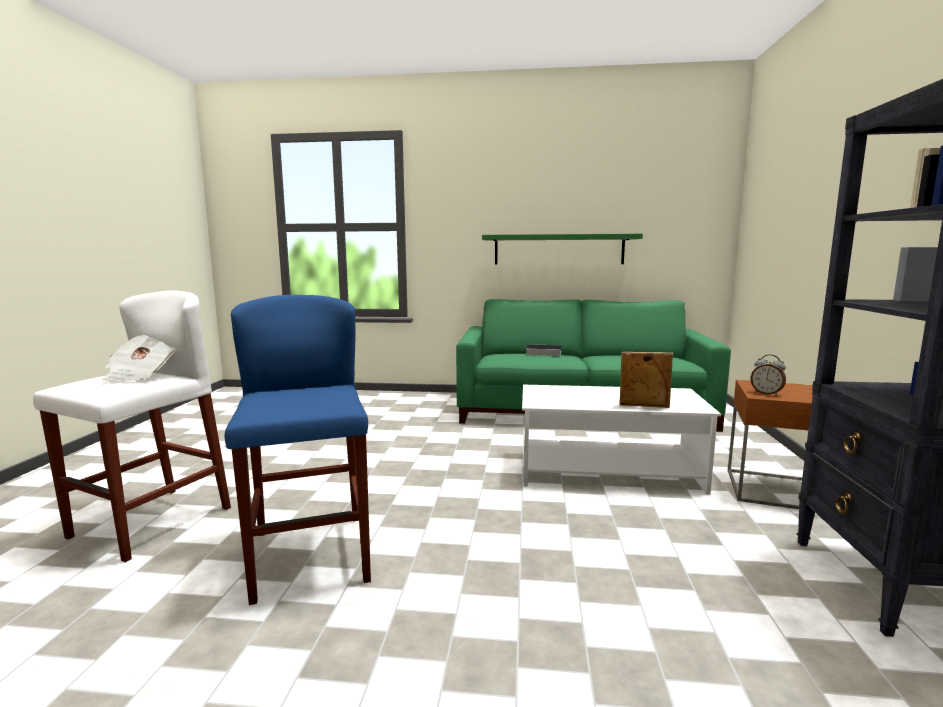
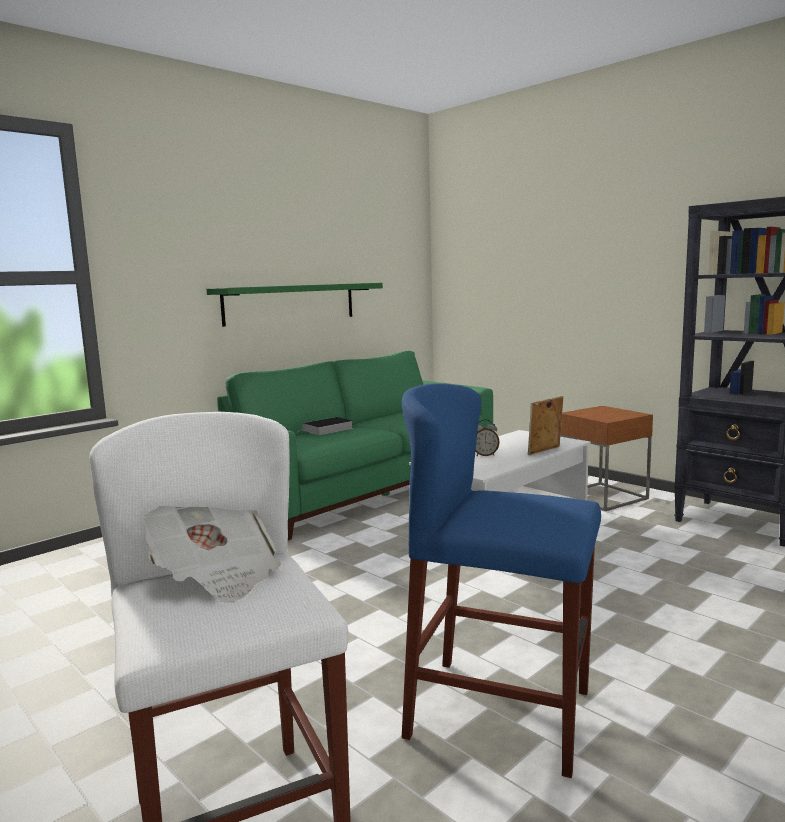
camera: 50 degrees left, 0 degrees up
(766, 393) = (604, 417): alarm clock -> alarm clock (484, 455)

